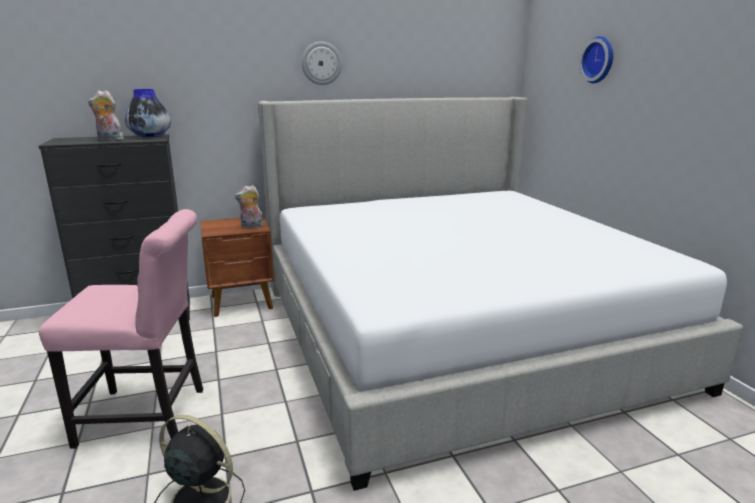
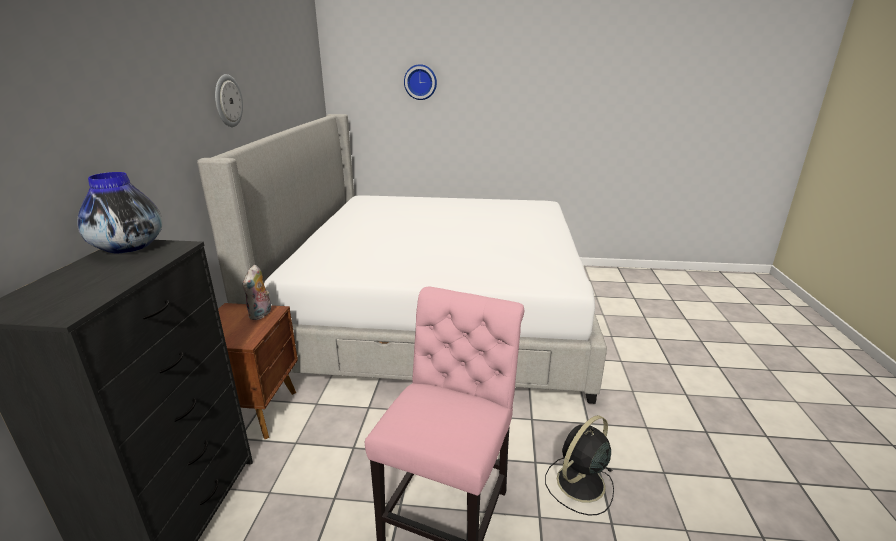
camera: 65 degrees left, 5 degrees up
(109, 140) = (119, 273): plush toy -> none

